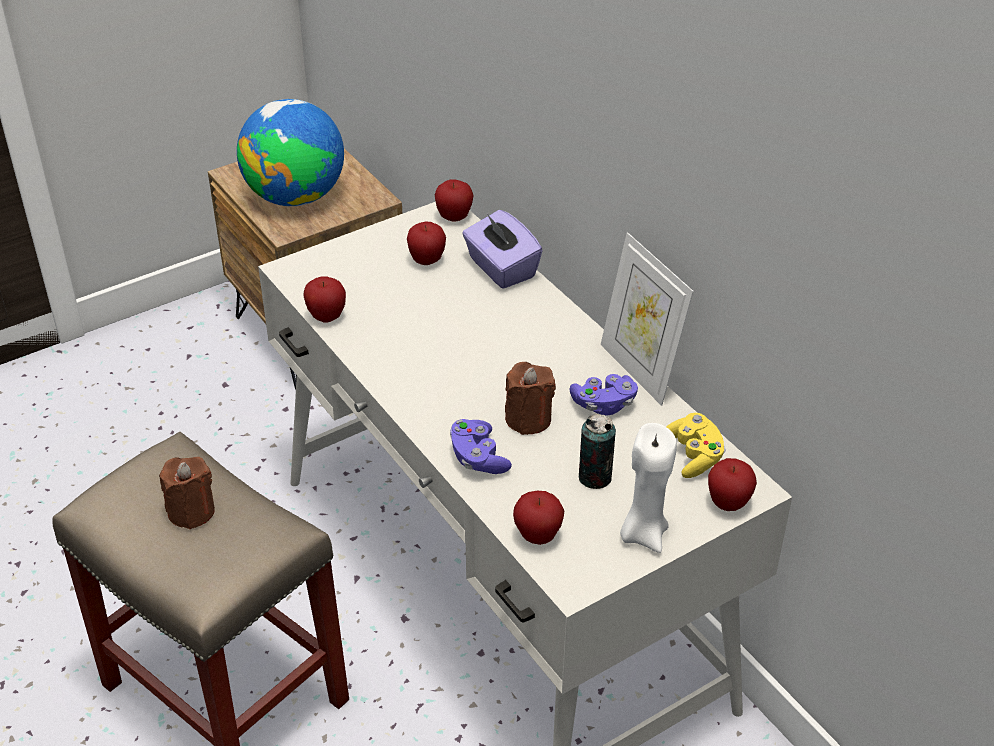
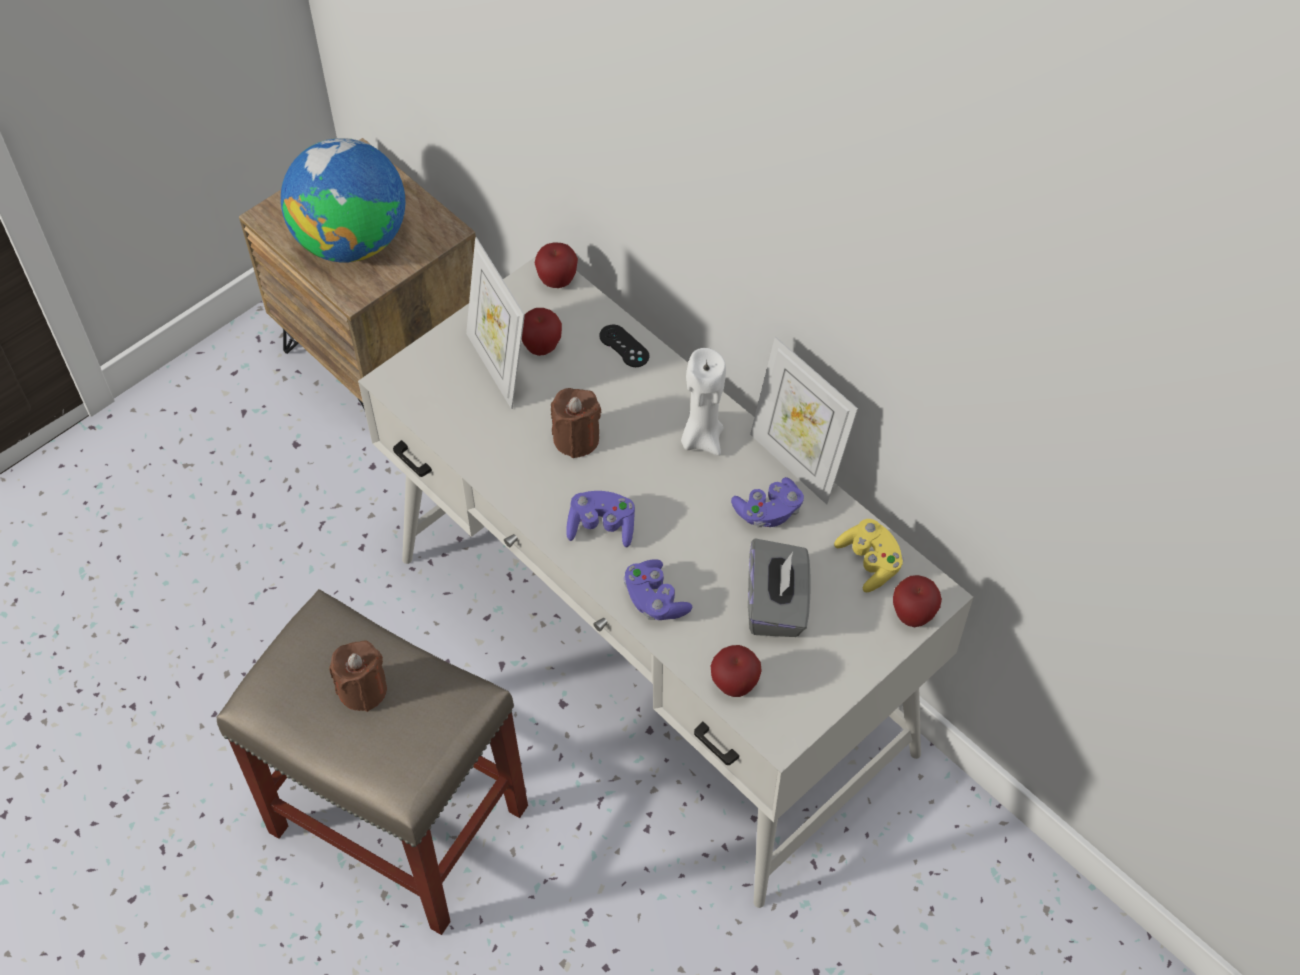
camera: 10 degrees left, 15 degrees up
(326, 317) = (452, 441): apple -> none
(385, 270) = (499, 366): none -> picture frame
(443, 396) = (602, 527): none -> purple game controller
(501, 268) = (624, 346): purple tissue box -> black game controller
(528, 419) = (695, 542): brown candle -> brown candle (576, 438)
(595, 477) = (776, 605): can -> grey tissue box
(643, 534) = (836, 665): white candle -> white candle (701, 438)

